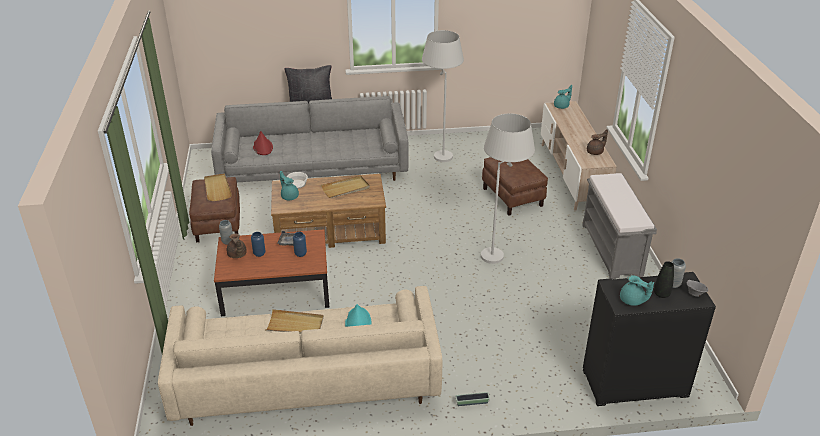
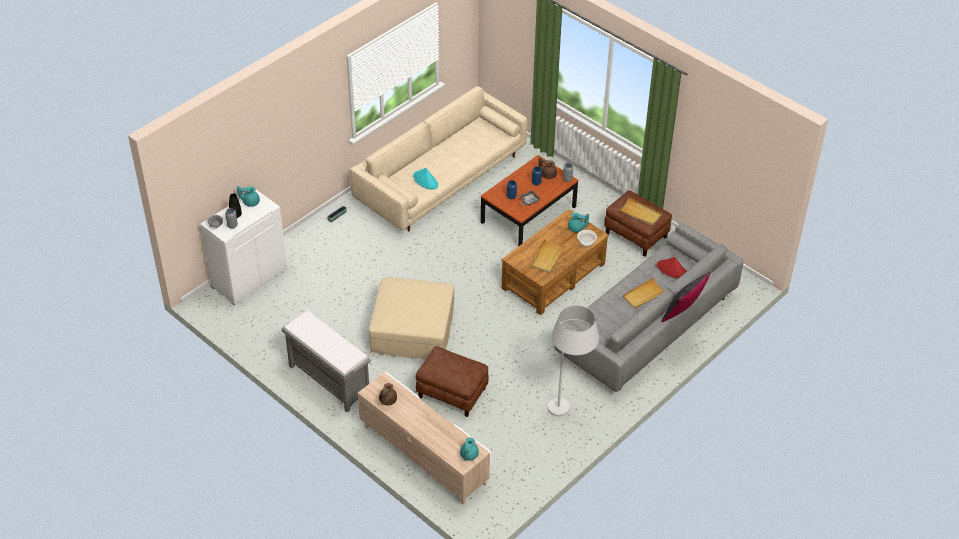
camera: 140 degrees right, 10 degrees up
(295, 325) = (459, 161): beige tray -> beige tray (644, 295)
(500, 251) = (412, 330): white floor lamp -> beige ottoman
(634, 383) = (249, 278): black cabinet -> white cabinet

